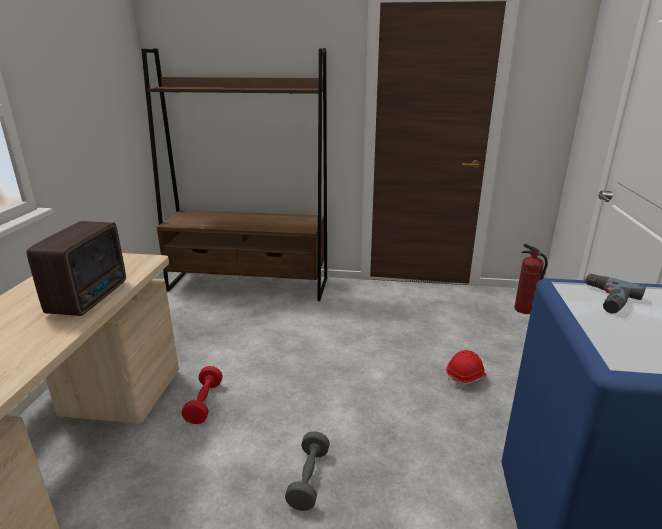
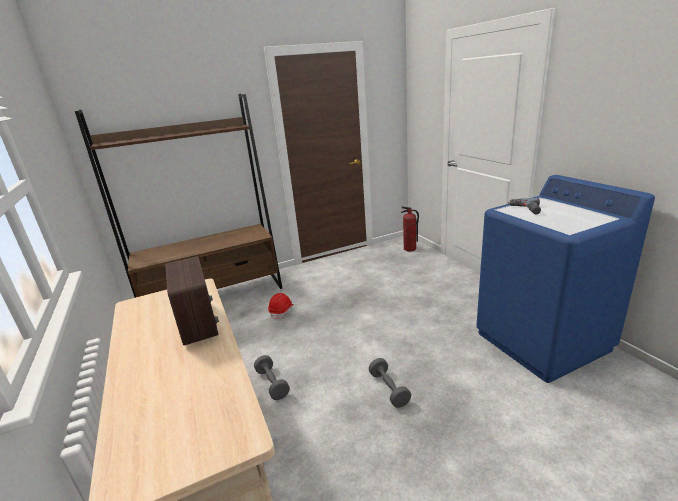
camera: 30 degrees left, 0 degrees up
(204, 403) = (272, 384): red dumbbell -> grey dumbbell
(465, 377) = (416, 296): red hard hat -> red hard hat (282, 311)

